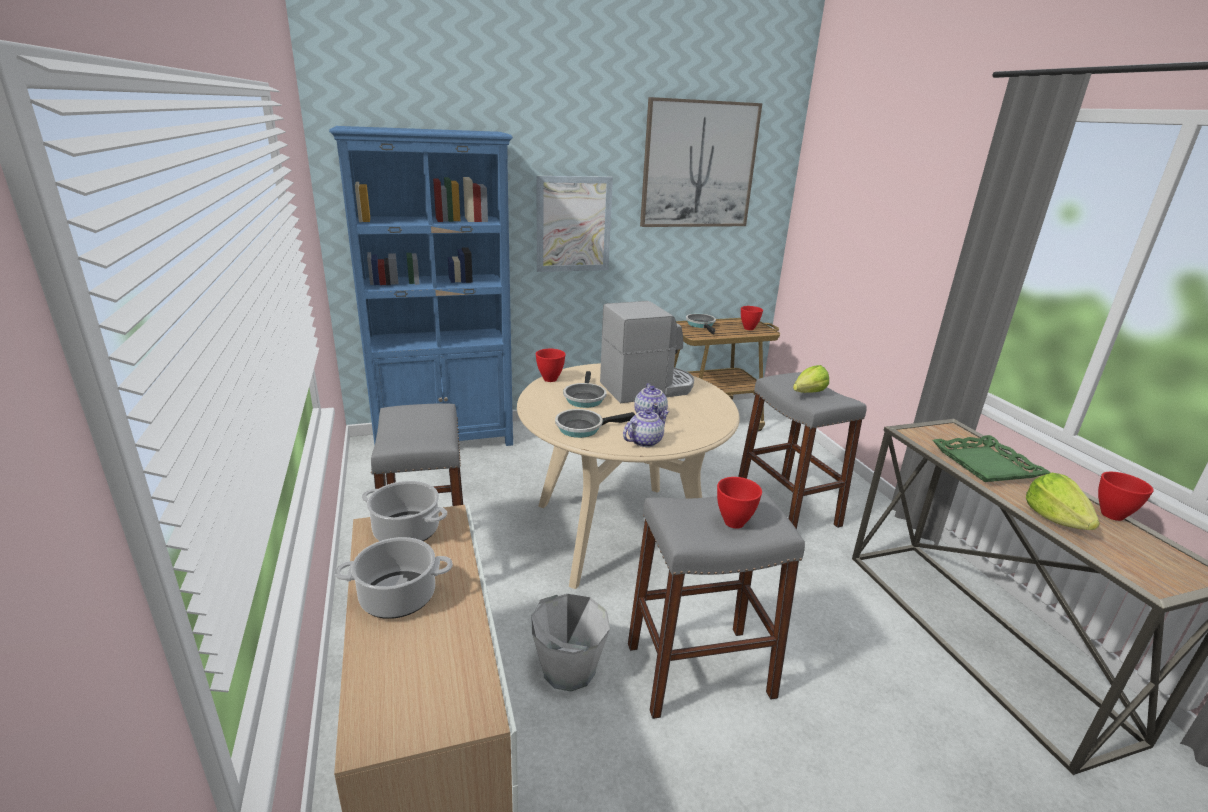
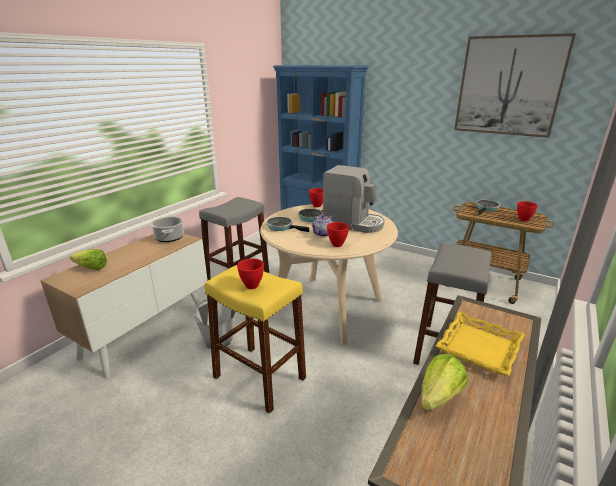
camera: 50 degrees right, 0 degrees up
(397, 597) = (129, 252): cooking pot -> none
(573, 224) = (408, 124): picture -> none
(644, 441) = (293, 241): teapot -> none
(699, 670) = (259, 377): grey stool -> yellow stool
(805, 394) = (452, 260): lettuce -> lettuce (89, 268)
(986, 464) = (479, 347): green tray -> yellow tray
(1111, 514) = (507, 431): red bowl -> red bowl (337, 244)

